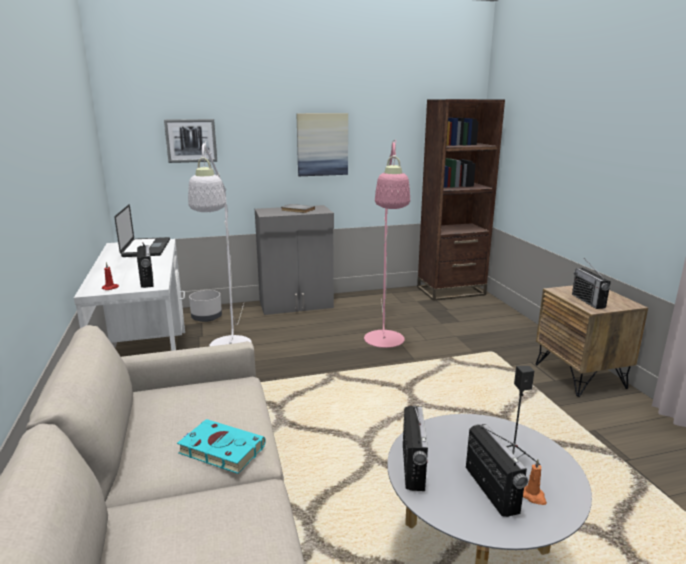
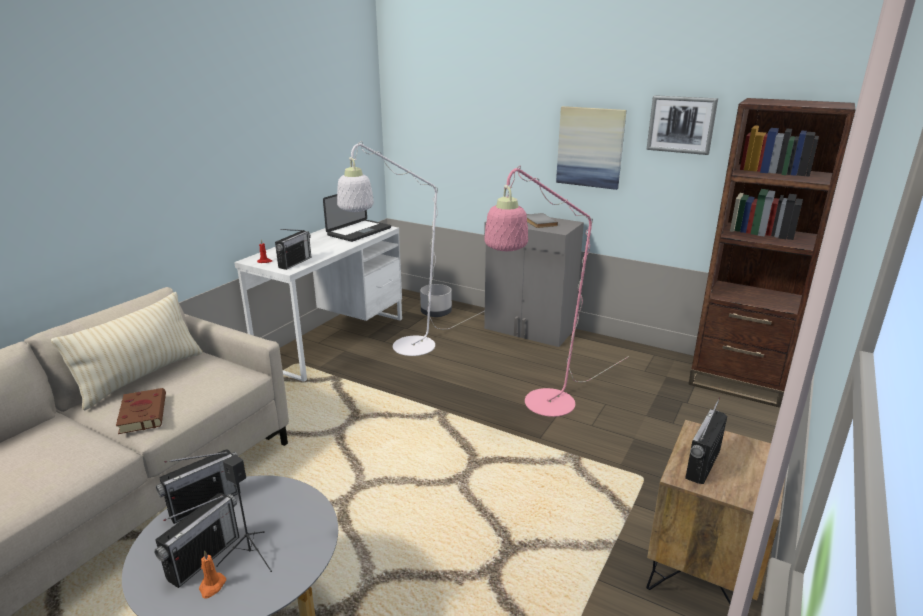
camera: 45 degrees right, 5 degrees up
(138, 431) = (142, 377): none -> beige pillow
(191, 140) = (453, 128): picture -> picture (681, 124)
(219, 449) = (143, 413): turquoise book -> brown book

